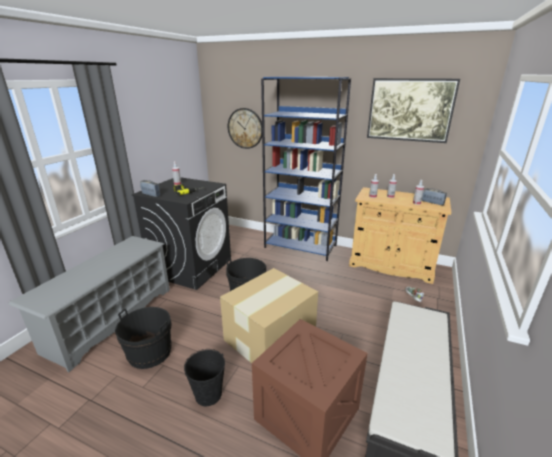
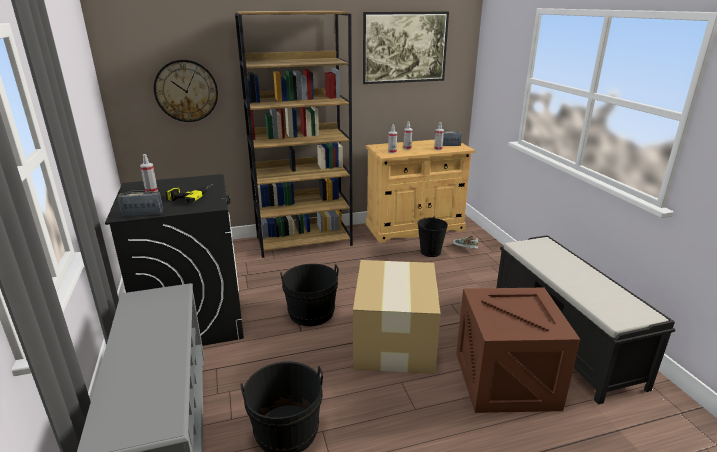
camera: 40 degrees left, 0 degrees up
(208, 394) = (409, 422): black bucket -> black bucket (430, 252)
(301, 246) = (304, 241): blue bookcase -> brown bookcase

